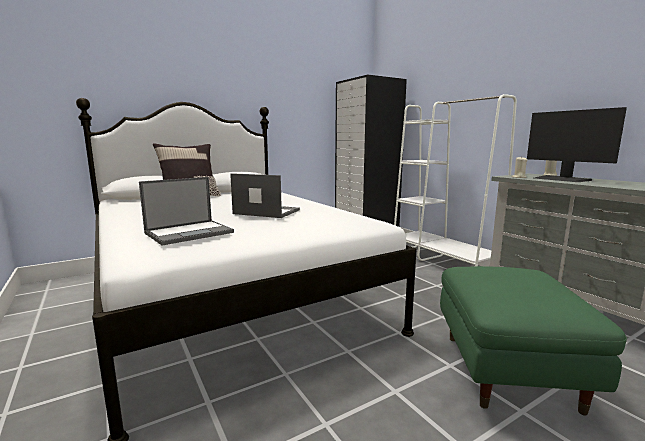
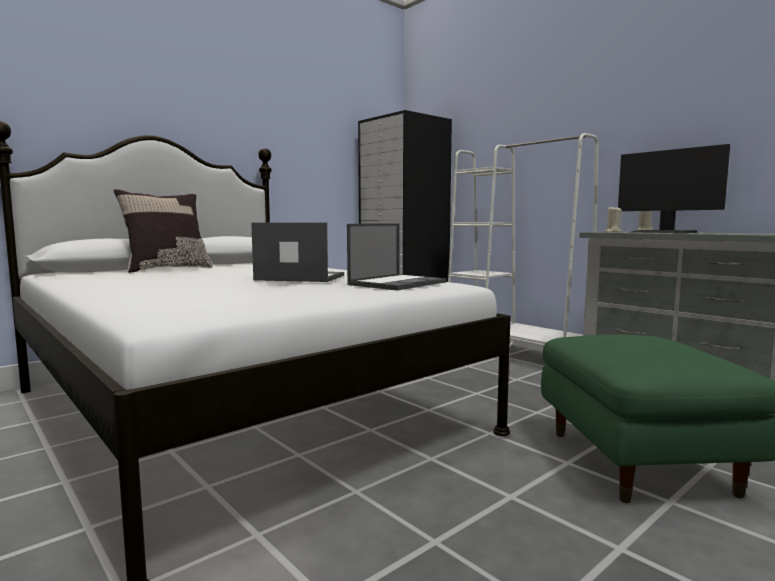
camera: 10 degrees left, 5 degrees down
(190, 232) = (215, 294): laptop -> laptop (397, 283)

